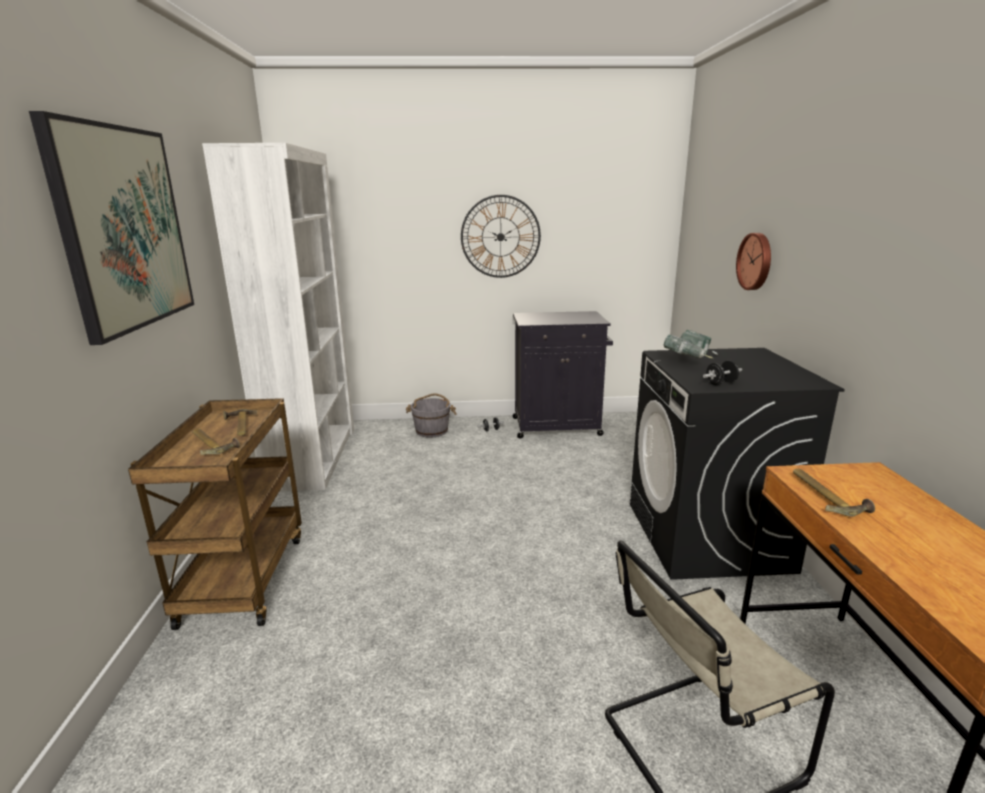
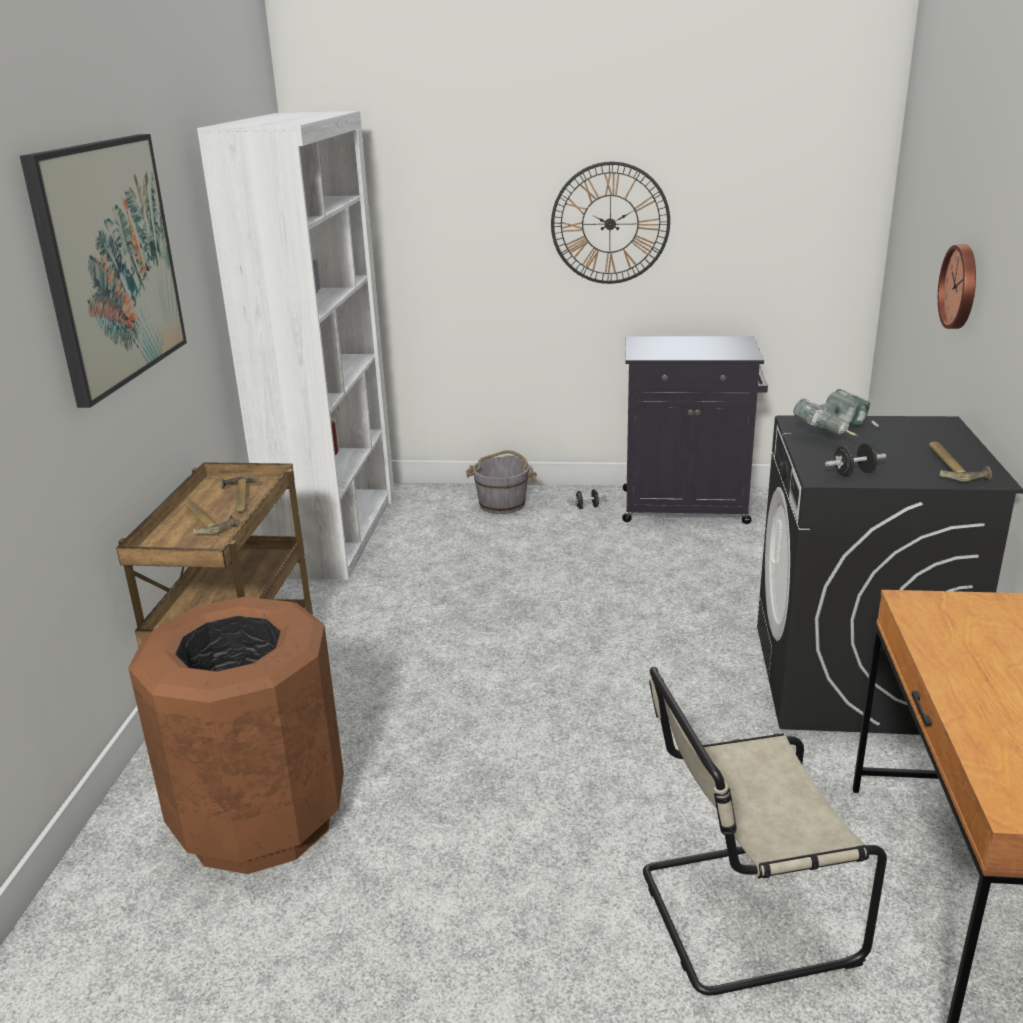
camera: 10 degrees right, 5 degrees up
(263, 702) = (259, 819): none -> brown trash can
(826, 496) = (935, 632): hammer -> hammer (952, 466)

